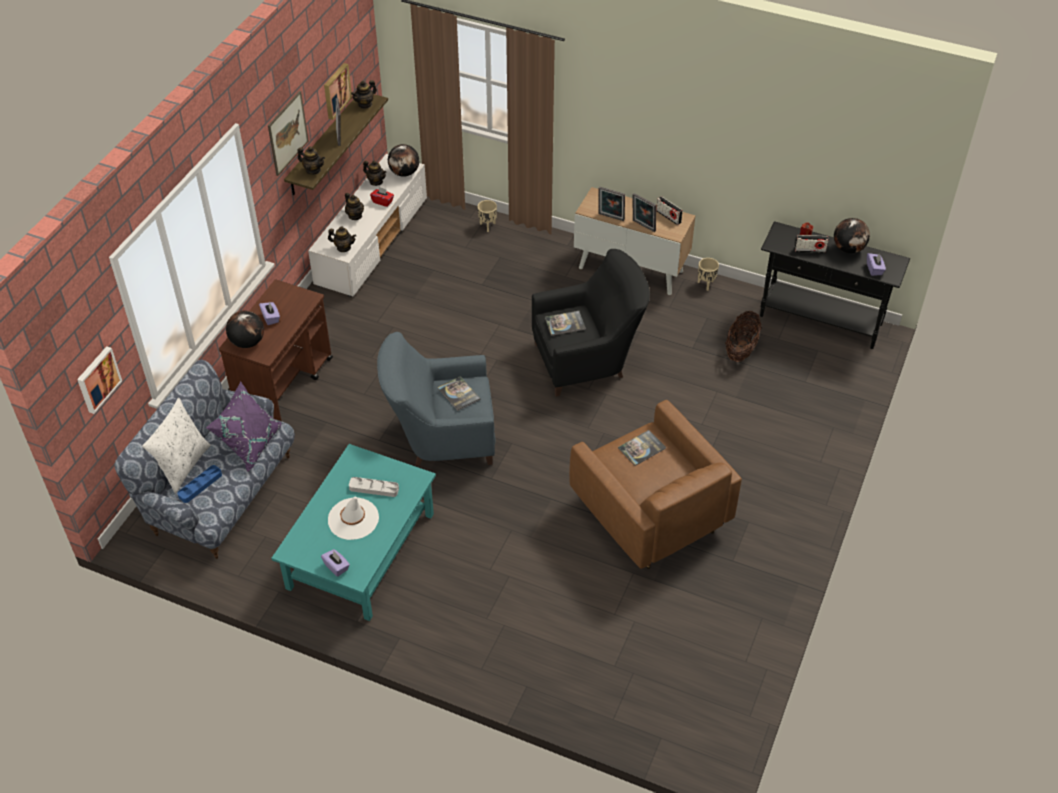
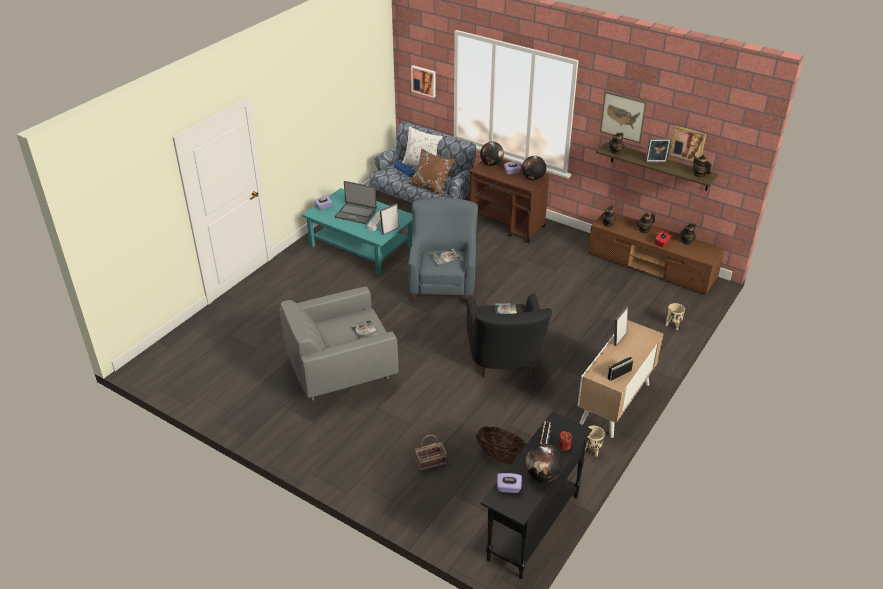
camera: 100 degrees right, 10 degrees down
(250, 443) = (431, 186): purple pillow -> brown pillow
(353, 519) = (356, 214): white hat -> laptop
(372, 241) = (652, 266): white tv stand -> brown tv stand
(404, 173) = (699, 255): globe -> globe (533, 178)
(643, 226) = (605, 356): picture frame -> picture frame (390, 230)
(650, 515) = (341, 370): brown armchair -> grey armchair
(770, 405) = (430, 462): none -> basket

